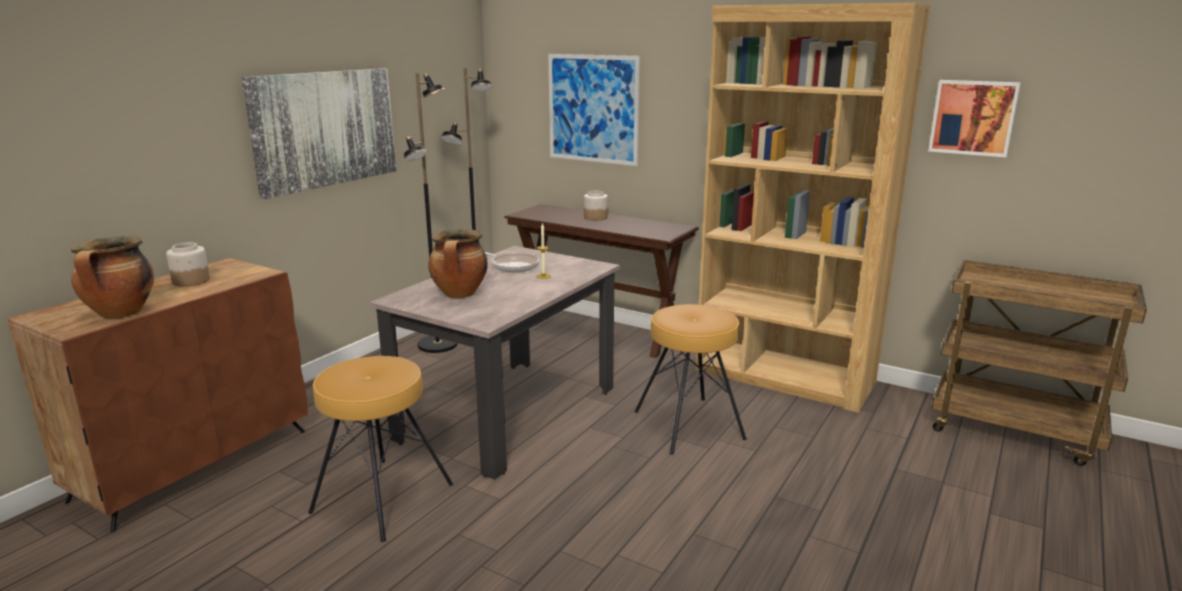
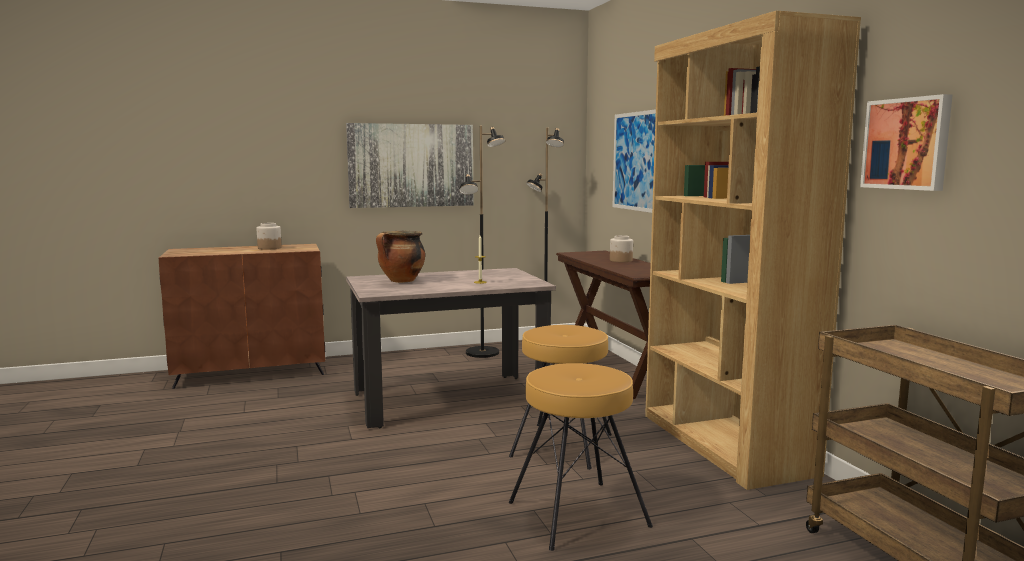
camera: 40 degrees right, 10 degrees down
(121, 314) = (205, 253): cooking pot -> none
(381, 497) = (297, 415): brown stool -> brown stool (577, 513)
(512, 266) = (478, 275): frying pan -> none

